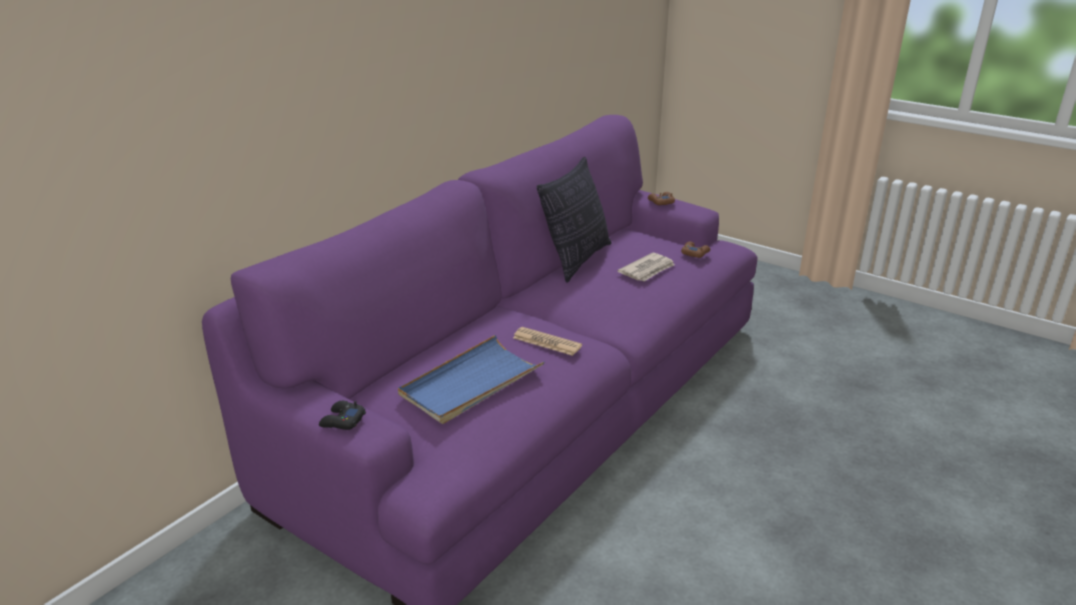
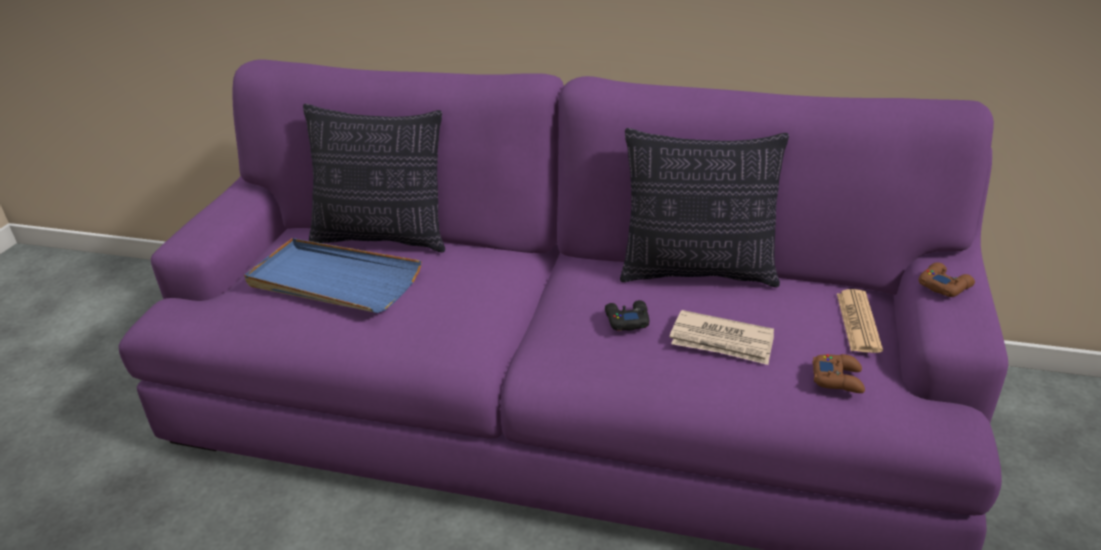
camera: 70 degrees right, 5 degrees up
(342, 421) = (201, 222): black game controller -> black game controller (626, 320)
(424, 355) = (383, 238): none -> pillow
(547, 342) = (447, 306): newspaper -> newspaper (858, 322)

